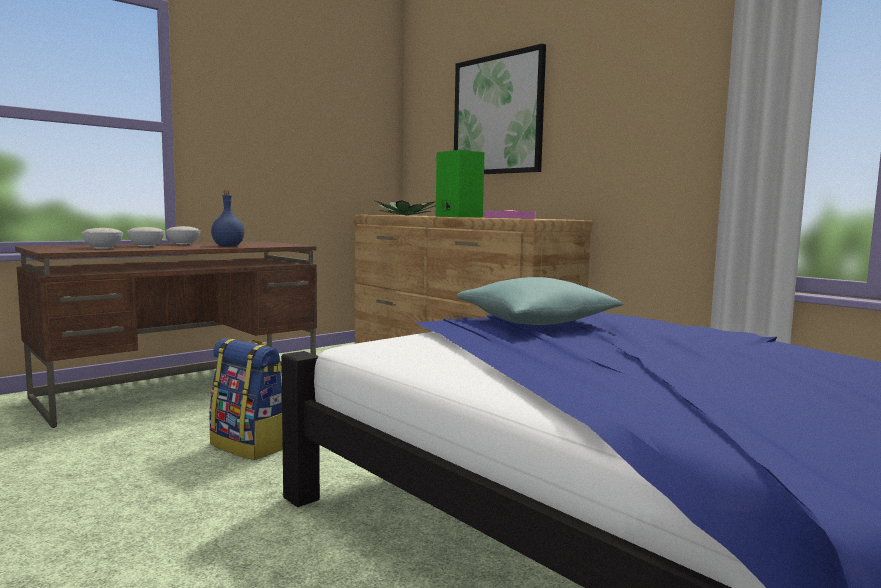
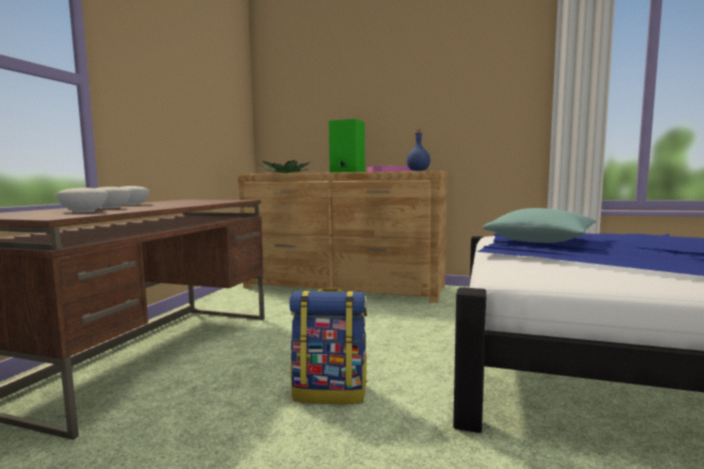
camera: 30 degrees left, 0 degrees up
(227, 246) = (195, 203): blue bottle -> blue bottle (418, 171)
(498, 115) = (355, 95): picture -> none

